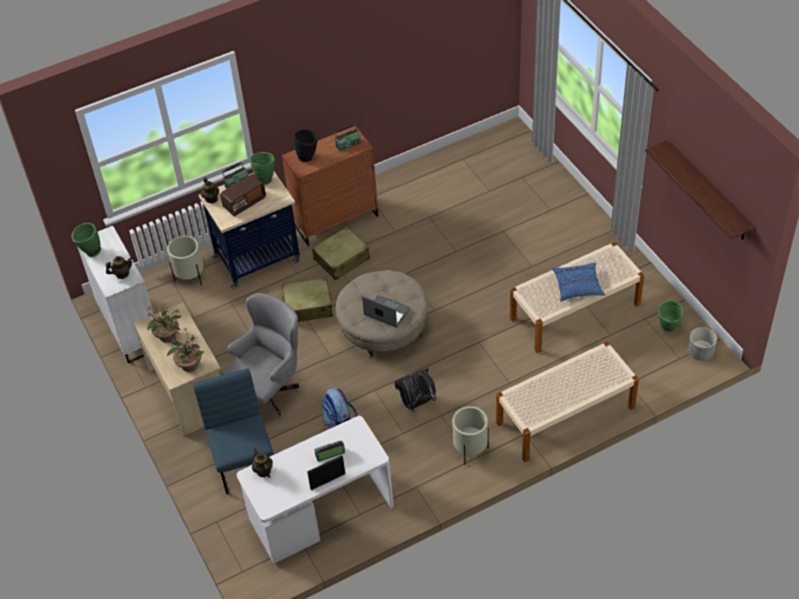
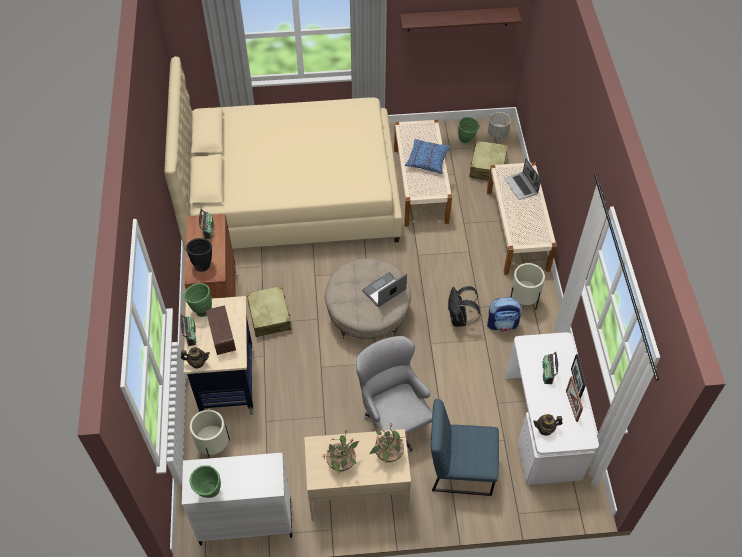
camera: 70 degrees left, 5 degrees up
(122, 274) = (260, 470): teapot -> none
(300, 485) = (571, 406): none -> picture frame
(307, 306) = (309, 361): beige suitcase -> beige suitcase (487, 167)
(340, 423) = (454, 381): backpack -> backpack (502, 324)
(496, 216) = (290, 193): none -> beige bed
(592, 377) = (521, 186): none -> laptop

